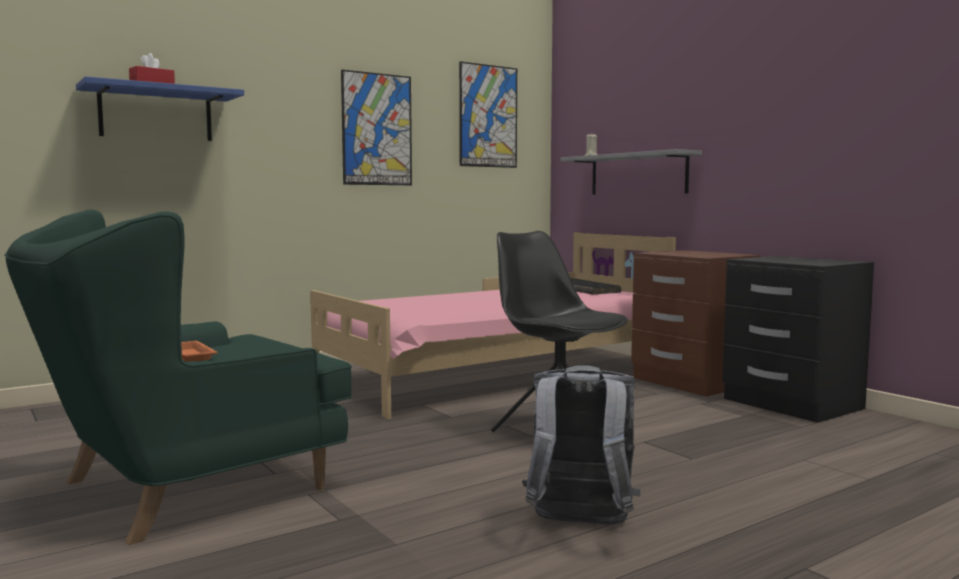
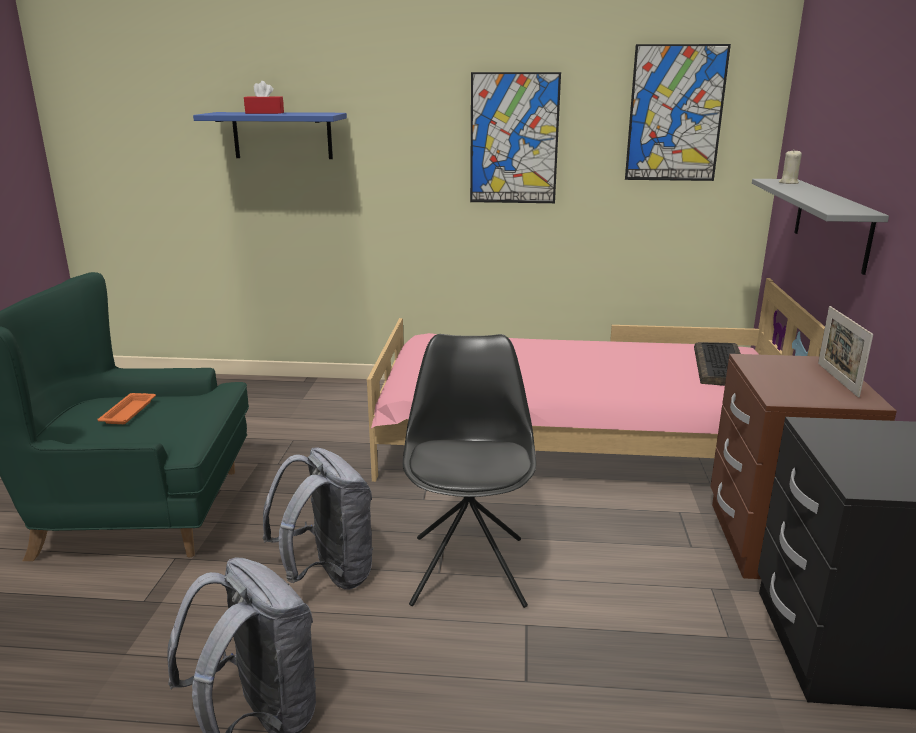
camera: 40 degrees right, 15 degrees up
(466, 462) = (328, 574): none -> grey backpack
(709, 252) = (837, 379): none -> picture frame

